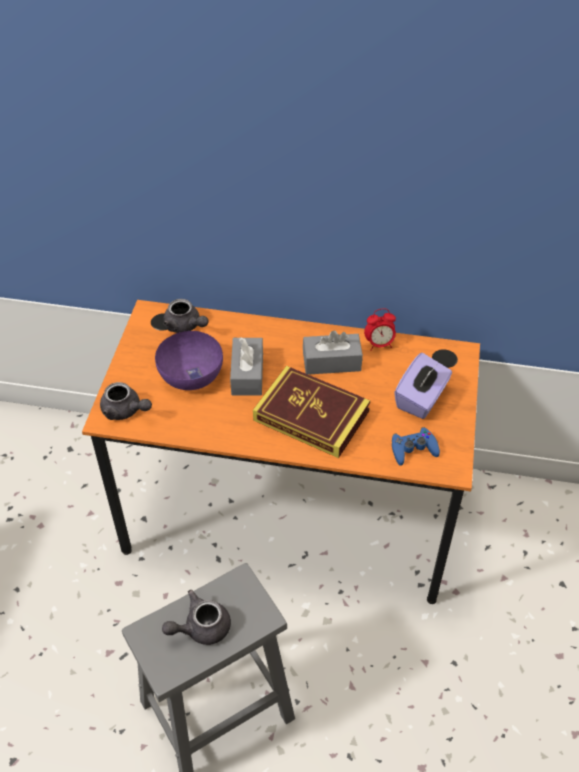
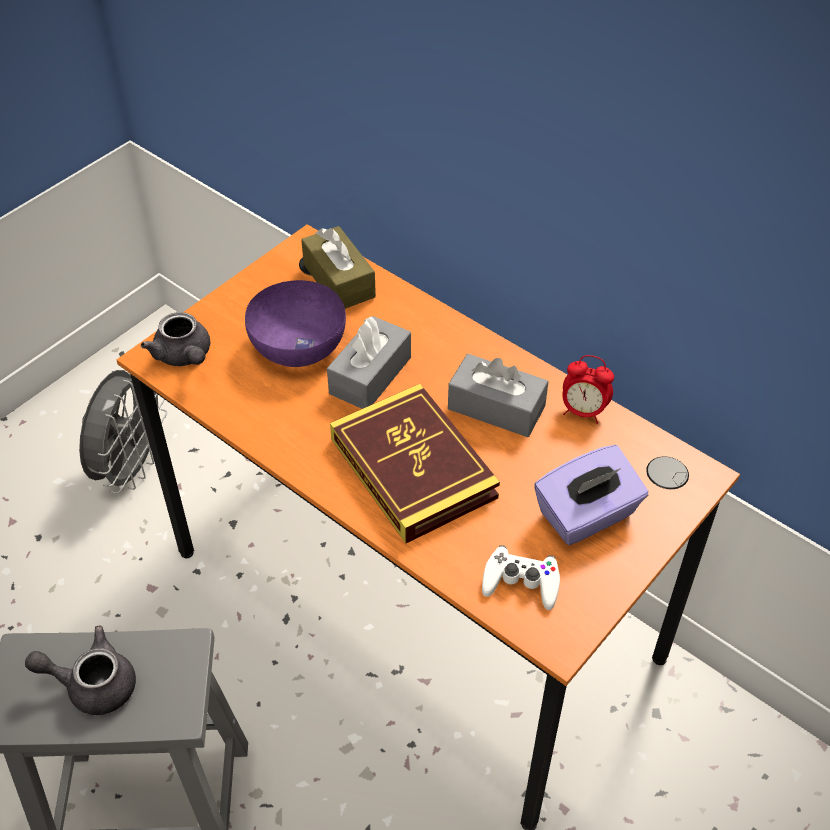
camera: 30 degrees right, 0 degrees up
(49, 515) = (132, 467): none -> grey fan
(185, 326) = (339, 281): grey teapot -> brown tissue box
(413, 449) = (521, 582): blue game controller -> white game controller

